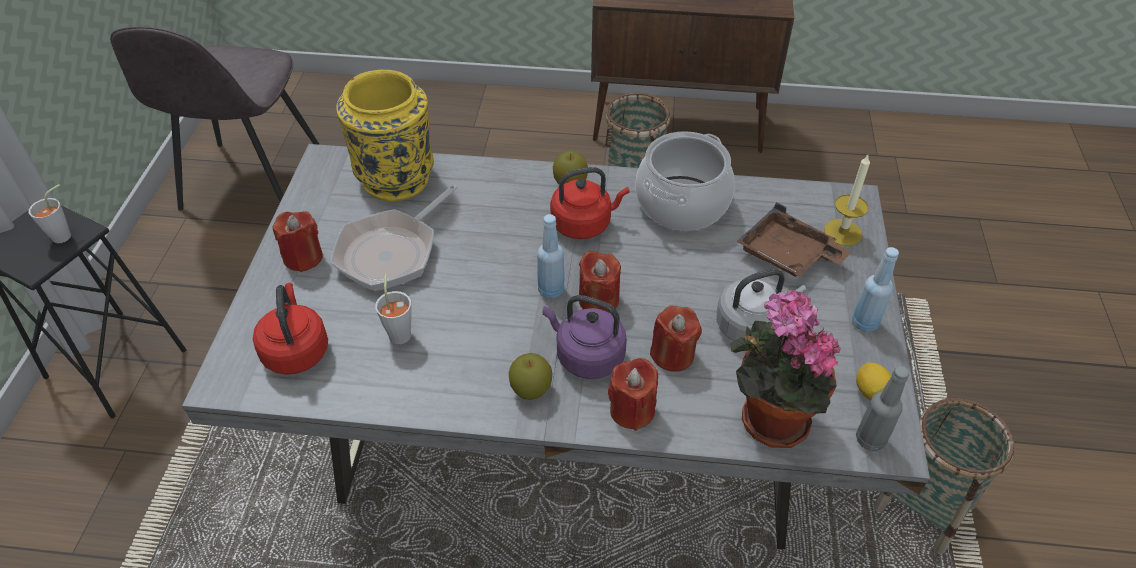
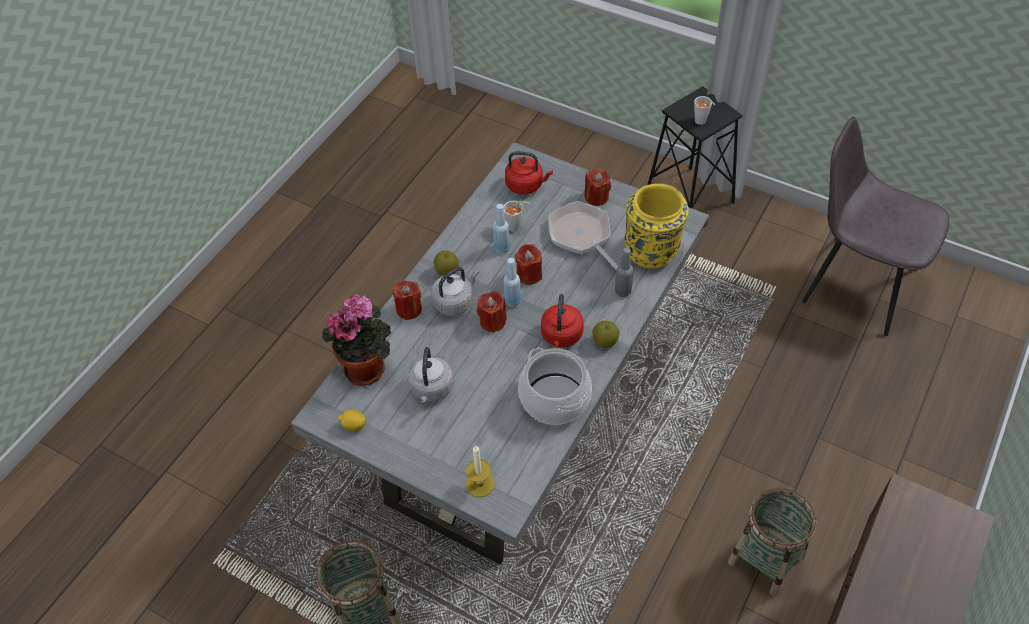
camera: 115 degrees right, 5 degrees up
(586, 356) = (455, 302): purple kettle -> grey kettle
(672, 354) = (433, 341): red candle -> red candle (529, 275)
(787, 255) = (477, 438): brown tray -> none
(864, 322) = (400, 451): blue bottle -> blue bottle (502, 248)
(870, 439) = (327, 407): grey bottle -> grey bottle (623, 291)

